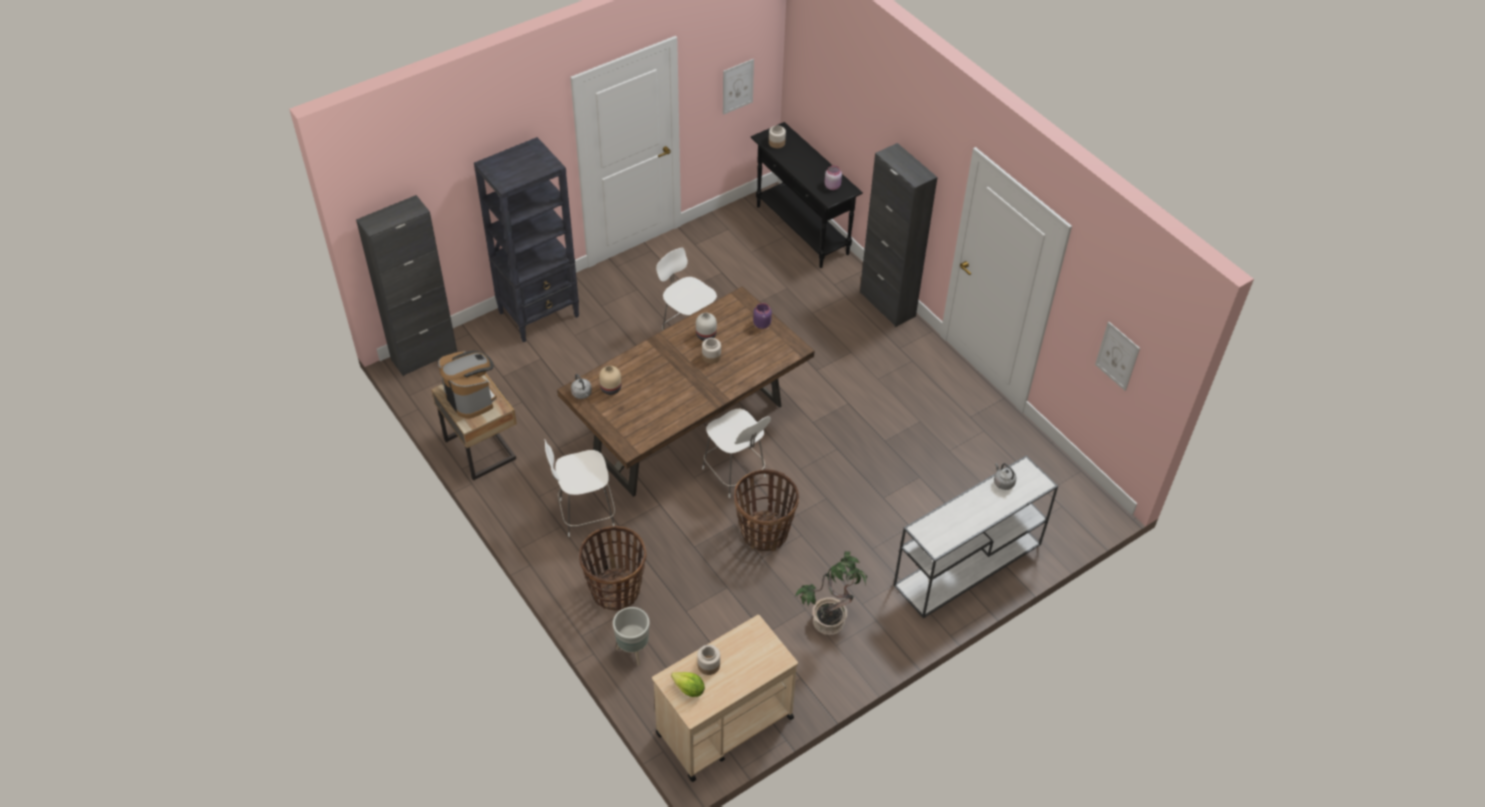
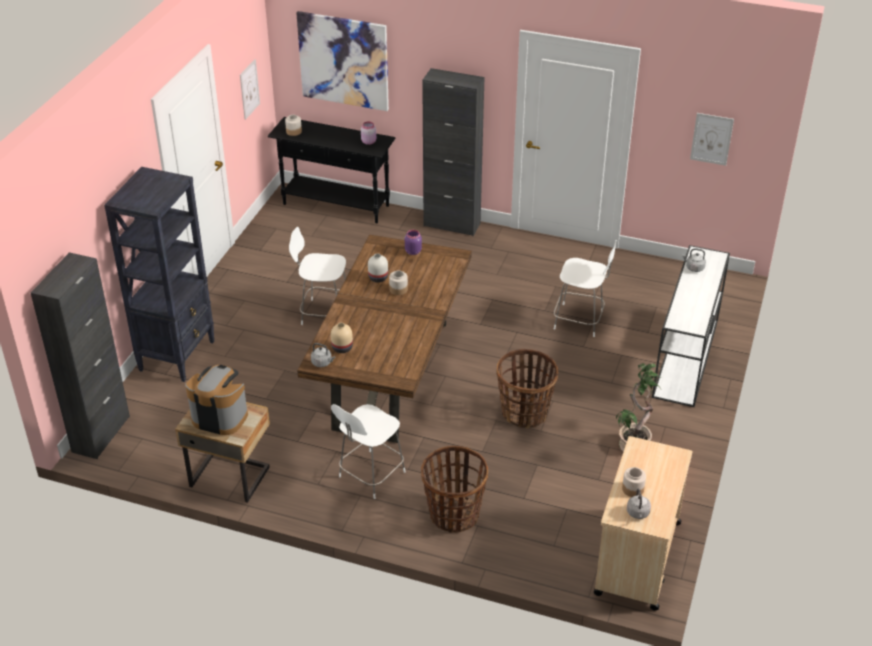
camera: 35 degrees left, 10 degrees down
(633, 650) = (513, 548): grey planter -> none
(689, 690) = (638, 513): lettuce -> grey kettle
(735, 474) = (460, 386): white chair -> white chair (580, 321)
(835, 95) = (344, 60): none -> picture

